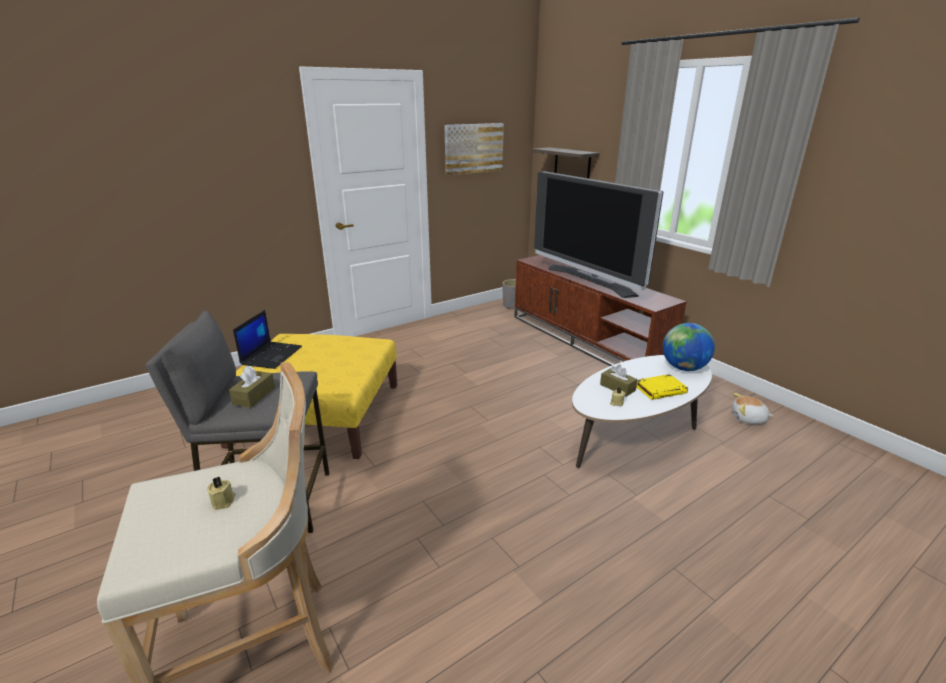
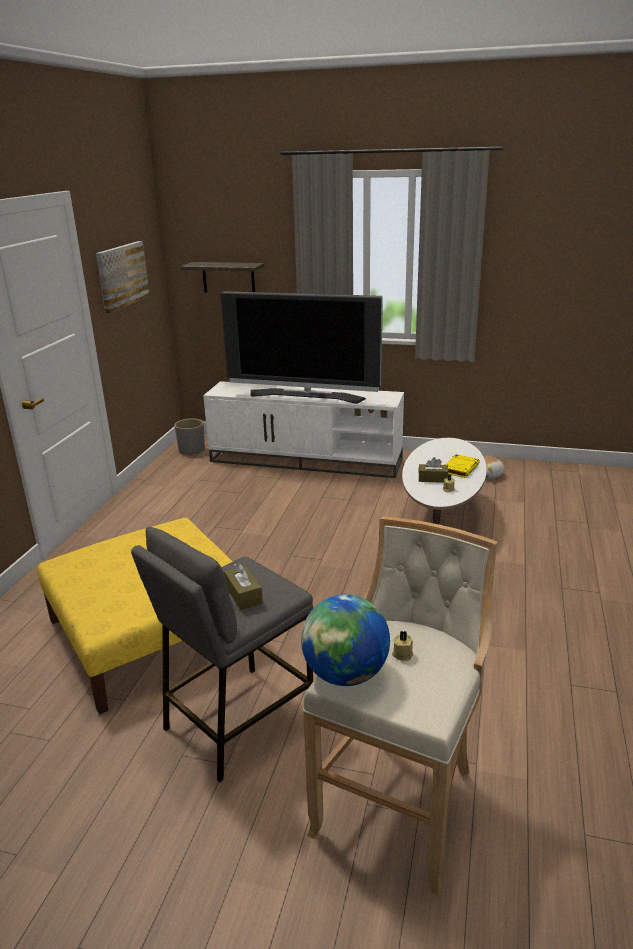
camera: 40 degrees left, 0 degrees up
(271, 355) = (87, 583): laptop -> none
(586, 341) = (307, 460): brown tv stand -> white tv stand
(683, 368) = (451, 447): globe -> globe (345, 674)

